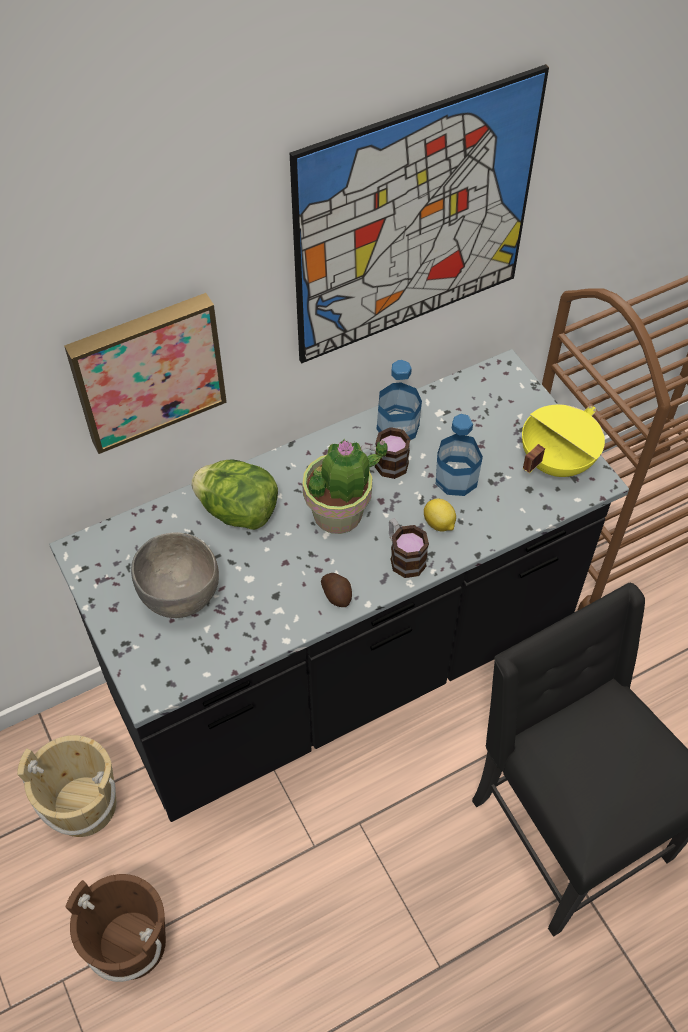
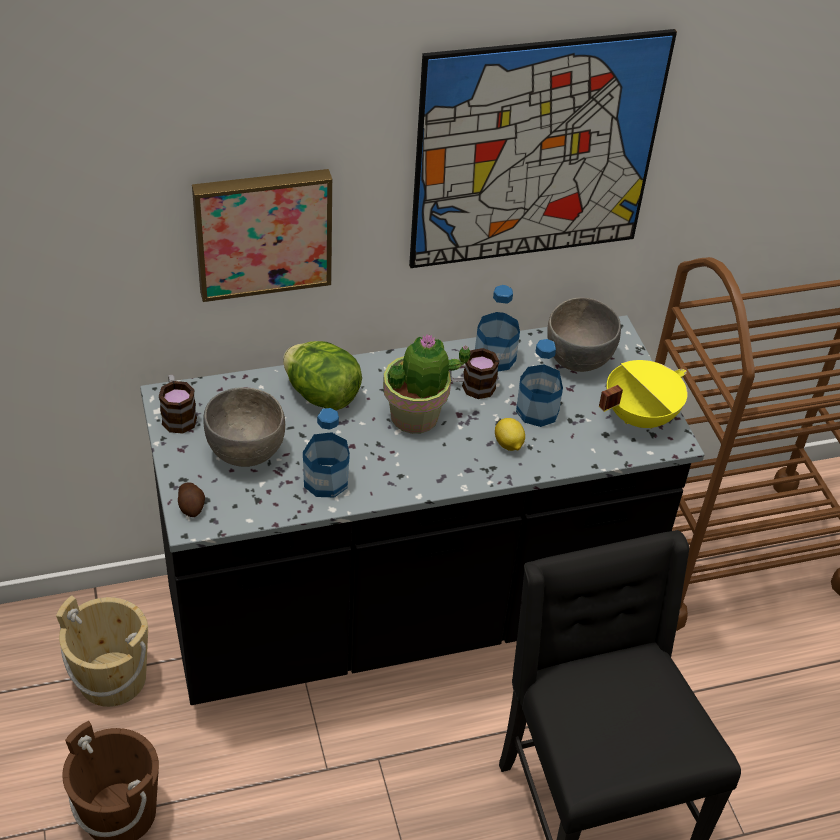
camera: 10 degrees right, 10 degrees down
(270, 609) = (326, 480): none -> bottle
(337, 594) = (392, 482): potato -> potato (191, 506)
(403, 556) = (465, 464): mug -> mug (177, 415)
(479, 409) = (578, 359): none -> grey bowl

